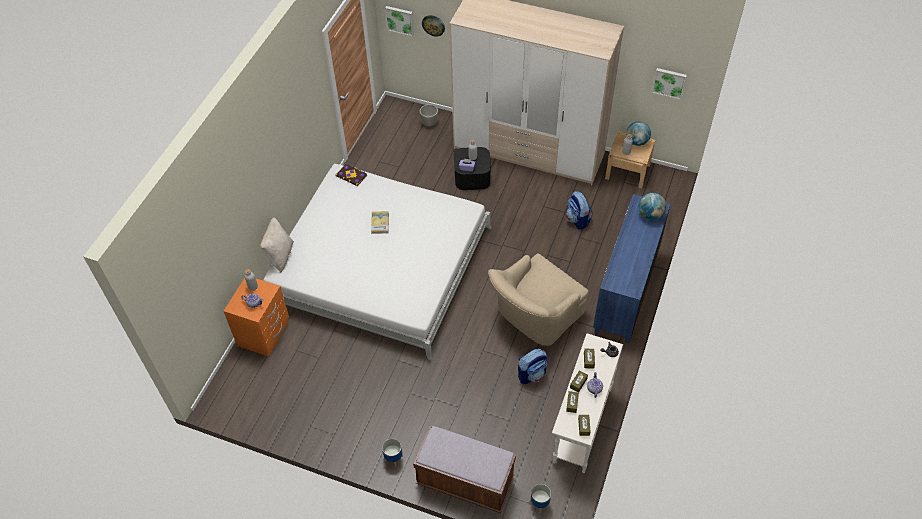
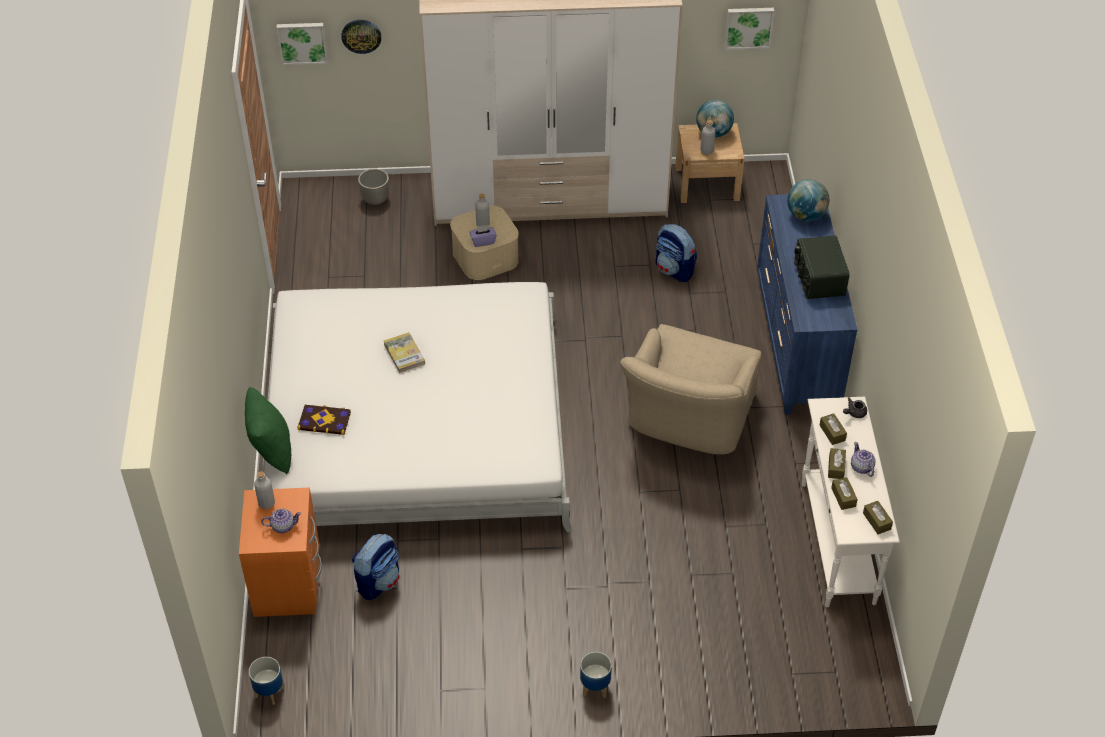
camera: 25 degrees left, 5 degrees down
(280, 256) = (271, 450): beige pillow -> green pillow
(351, 175) = (319, 299): book -> book (324, 420)
(465, 481) = (718, 679): brown bench -> none
(472, 176) = (485, 256): black storage box -> beige storage box
(532, 374) = (729, 499): backpack -> backpack (378, 581)
(539, 503) = (838, 668): planter -> planter (269, 692)
(634, 258) = (818, 278): none -> radio

